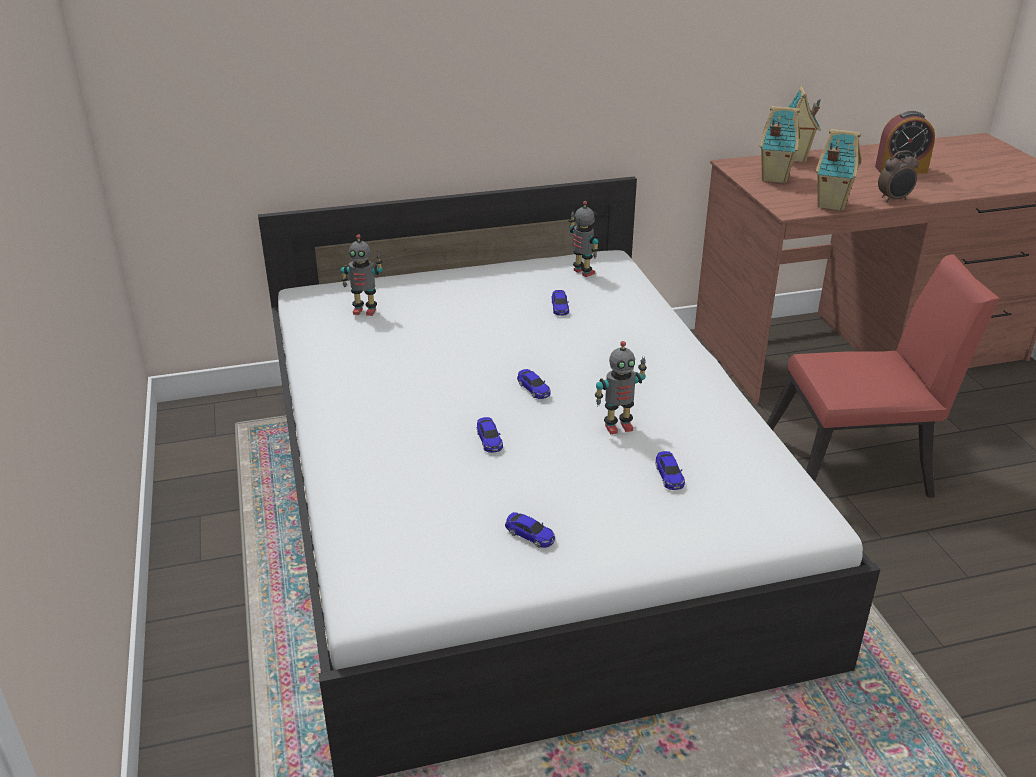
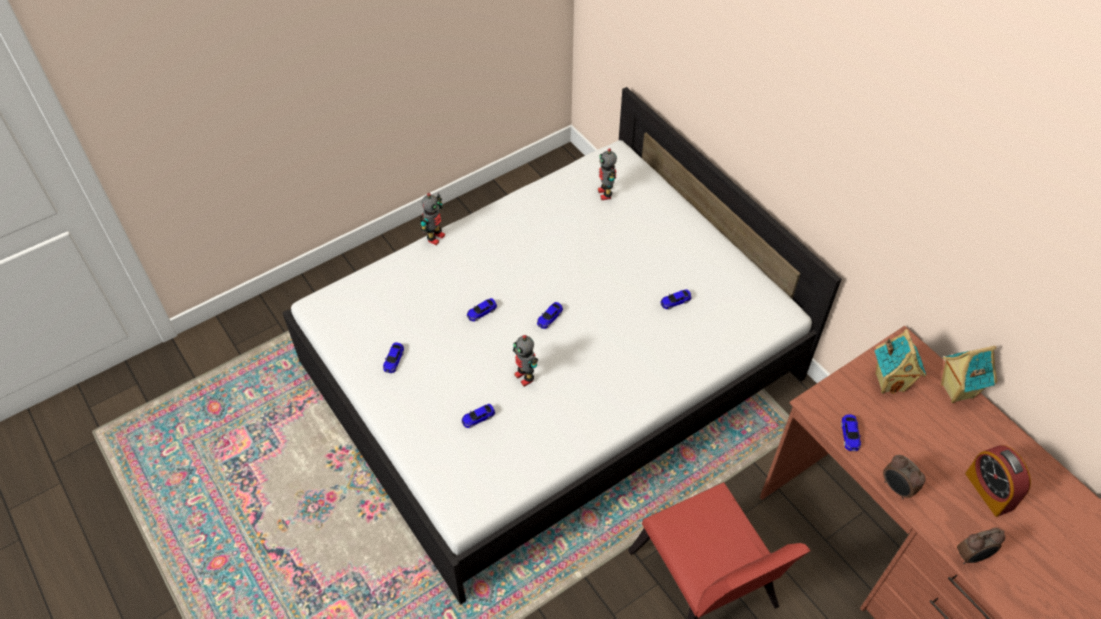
camera: 70 degrees right, 20 degrees up
(582, 272) = (742, 301): toy robot -> toy robot (435, 237)
(830, 204) = (849, 435): toy house -> toy car
(967, 189) = (972, 556): none -> alarm clock

